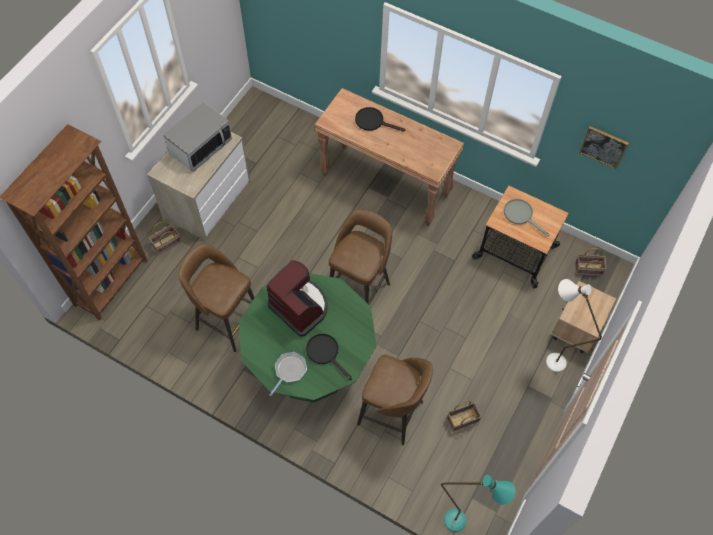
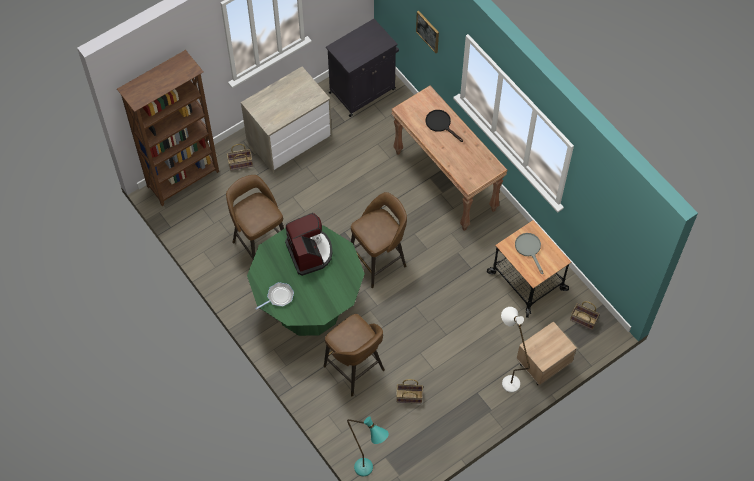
camera: 25 degrees right, 0 degrees up
(200, 146) = (293, 94): microwave -> none
(260, 127) = (363, 90): none -> black cabinet
(326, 353) = (312, 295): black frying pan -> none
(603, 146) = (600, 215): picture -> picture (428, 31)

